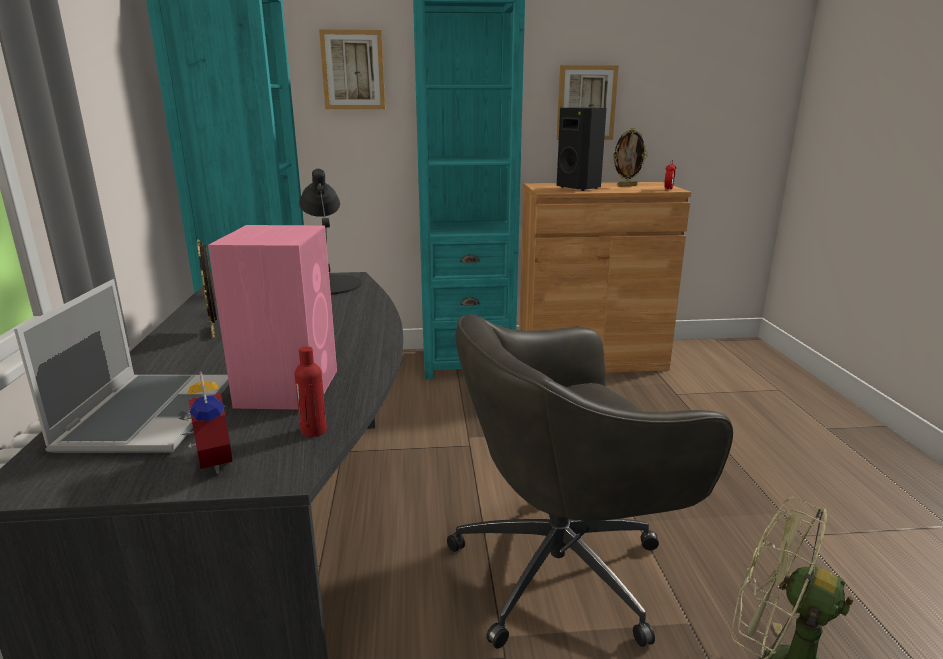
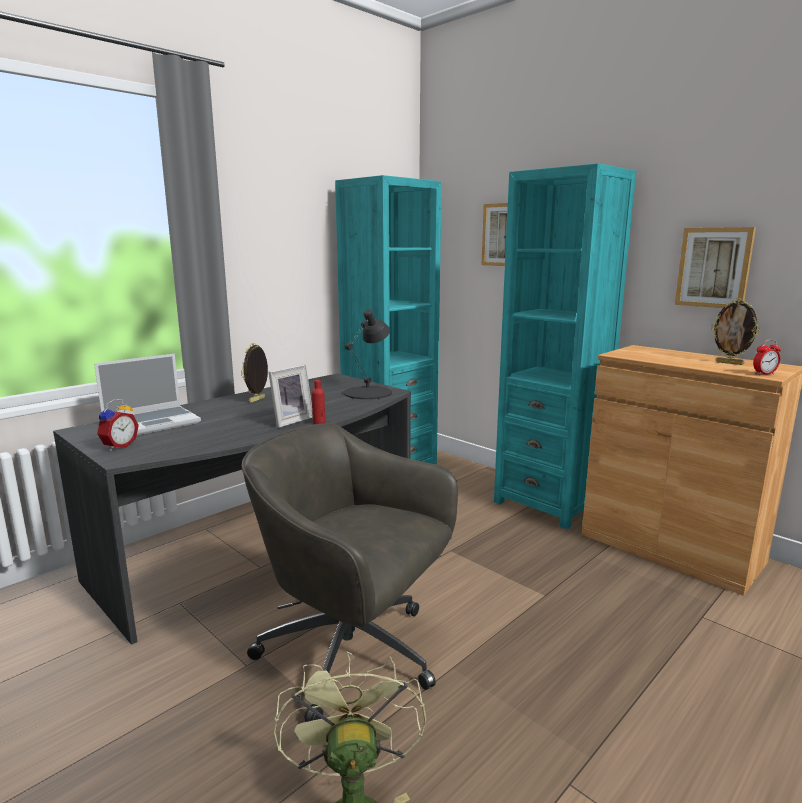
camera: 50 degrees right, 5 degrees down
(289, 387) = (210, 432): pink speaker -> none
(313, 431) = (167, 451): red bottle -> red bottle (319, 423)
(345, 338) = (290, 421): none -> picture frame
(580, 188) = (664, 357): black speaker -> none

